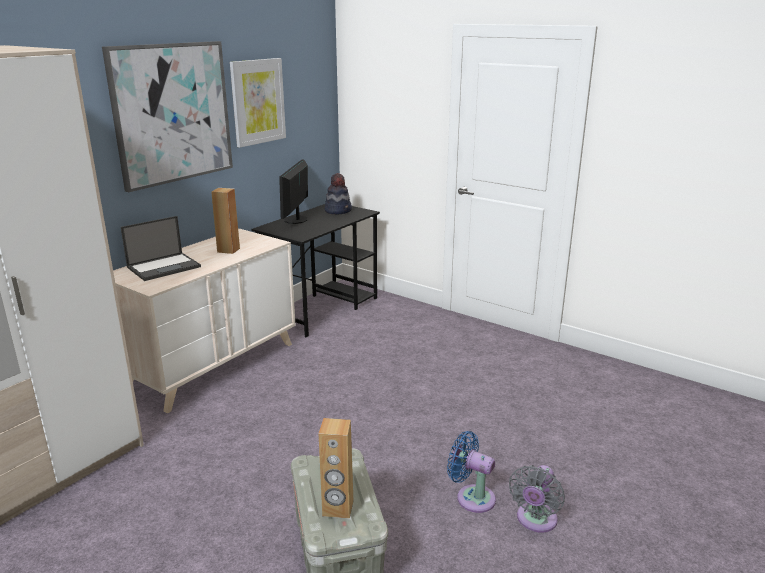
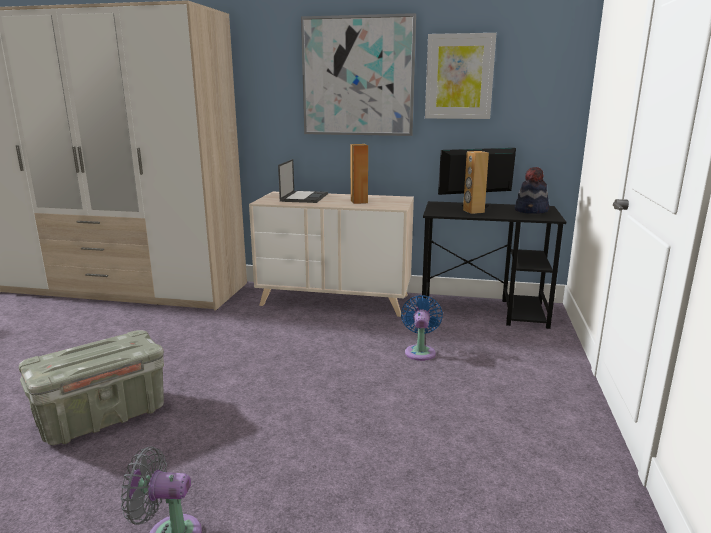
camera: 65 degrees right, 5 degrees down
(164, 267) = (304, 197): laptop -> laptop turned 105 degrees counterclockwise
(338, 508) = (67, 359): brown speaker -> brown speaker (473, 211)
(472, 497) = (200, 475): blue fan -> blue fan (420, 351)

